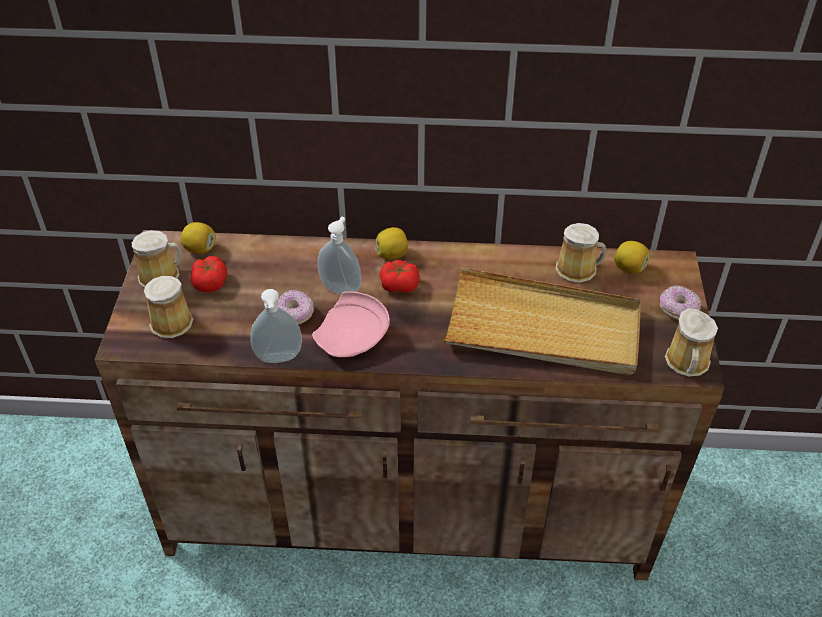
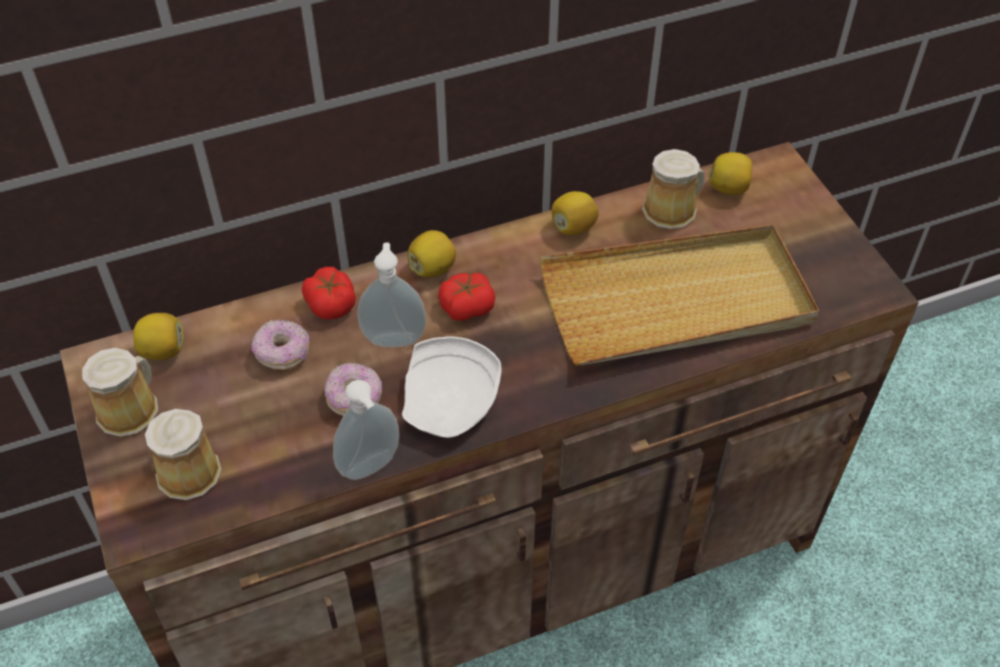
camera: 25 degrees left, 5 degrees up
(210, 282) = (208, 393): tomato -> tomato (331, 303)
(352, 338) = (451, 402): pink plate -> white plate
(501, 259) = (573, 227): none -> lemon
(678, 310) = (813, 222): donut -> donut (283, 353)
(687, 363) = (862, 286): mug -> none

